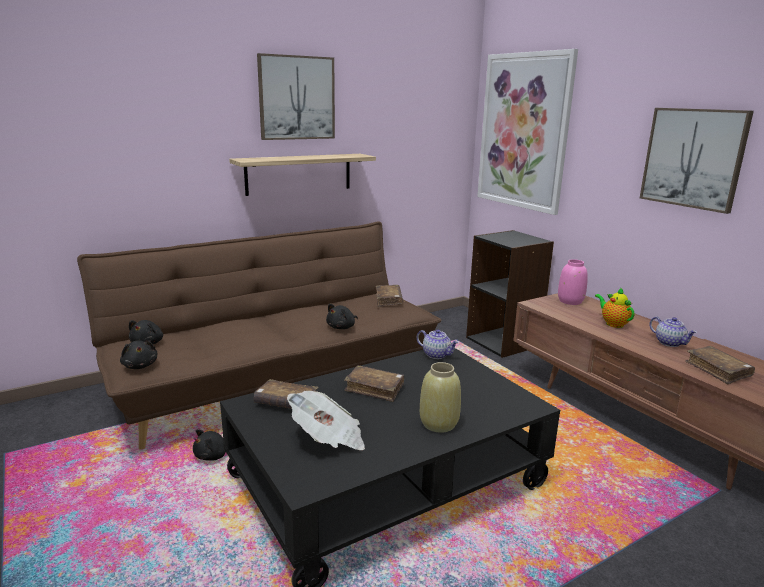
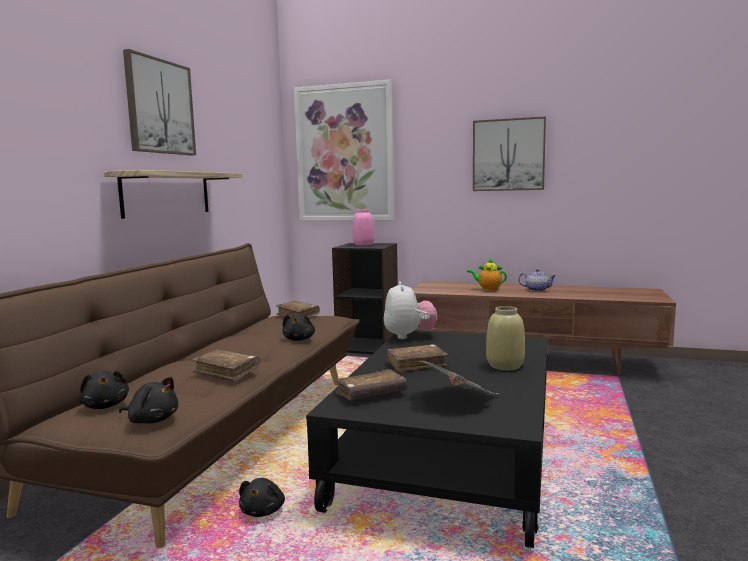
camera: 40 degrees left, 10 degrees down
(436, 355) = (409, 336): teapot -> plush toy
(570, 301) = (436, 285): pink vase -> pink vase (363, 244)
(717, 370) = (585, 294): brown book -> brown book (226, 372)

